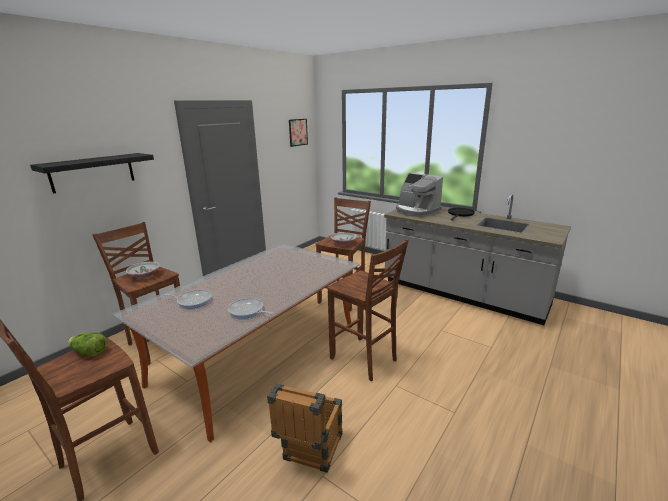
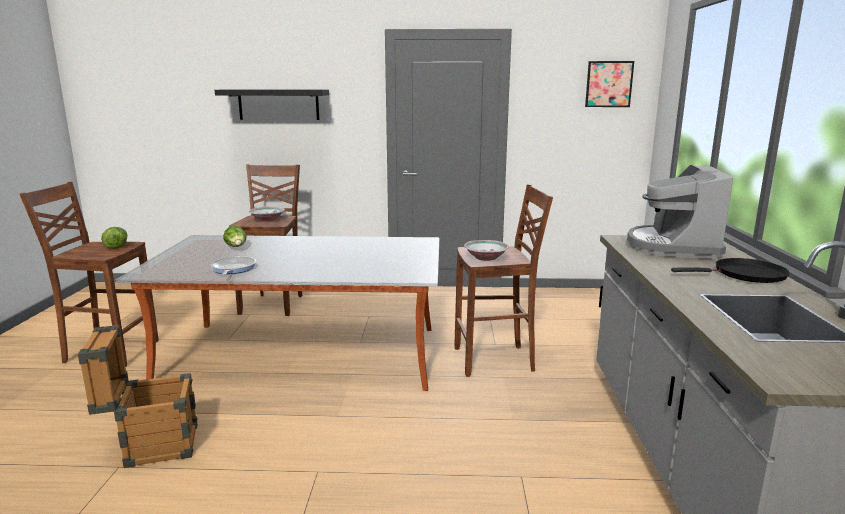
camera: 55 degrees right, 5 degrees down
(192, 301) = (237, 247): frying pan -> lettuce
(365, 360) = (356, 426): brown stool -> none

